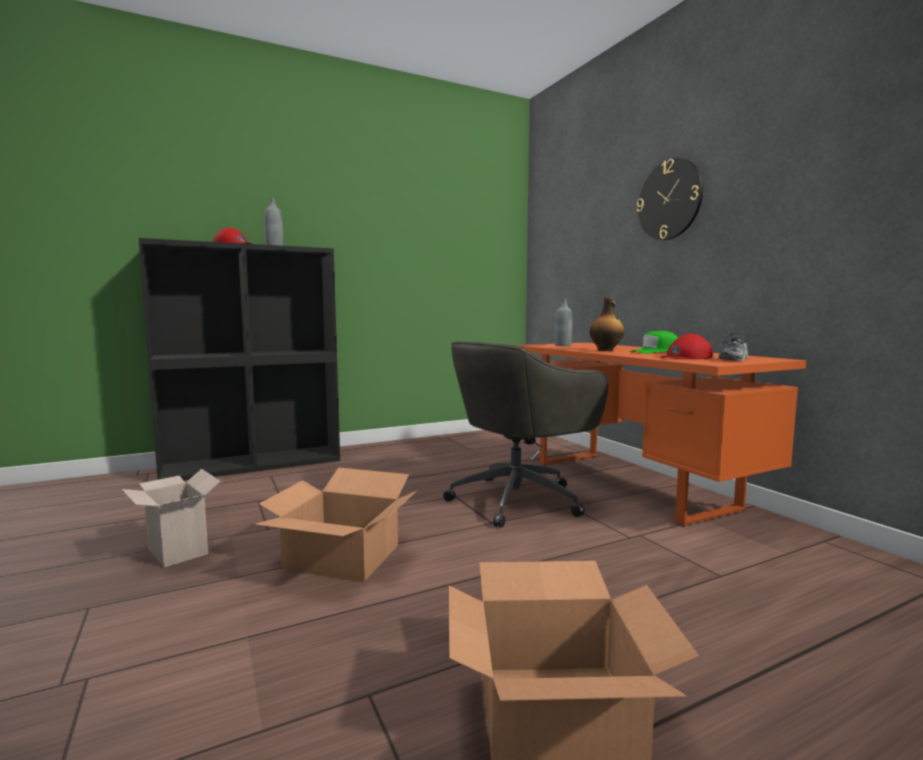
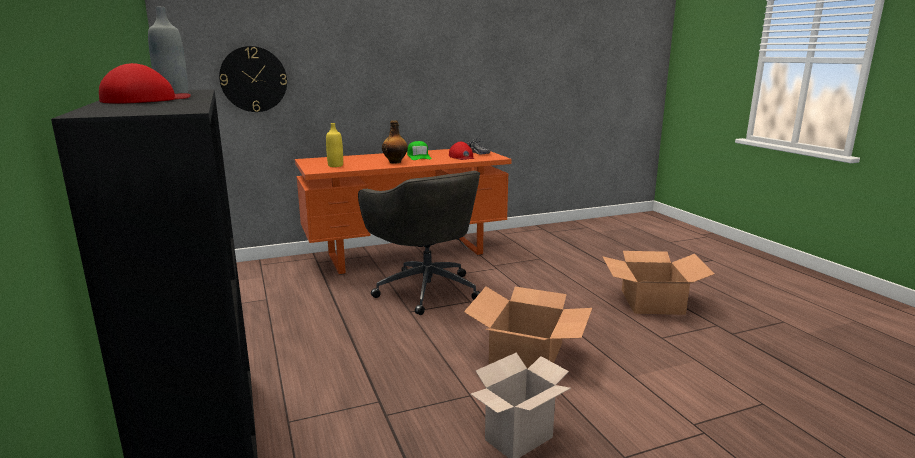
camera: 85 degrees left, 10 degrees up
(562, 345) = (335, 165): grey bottle -> yellow bottle
(669, 200) = (374, 38): wall clock -> wall clock (253, 79)

